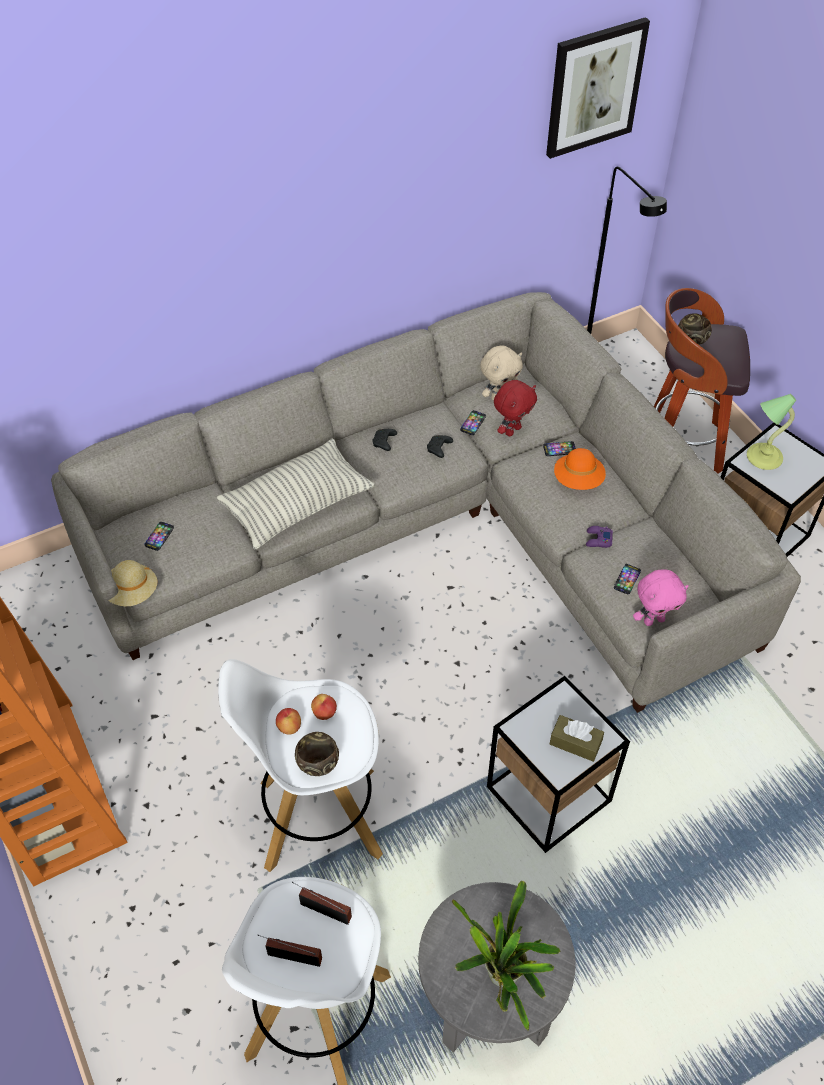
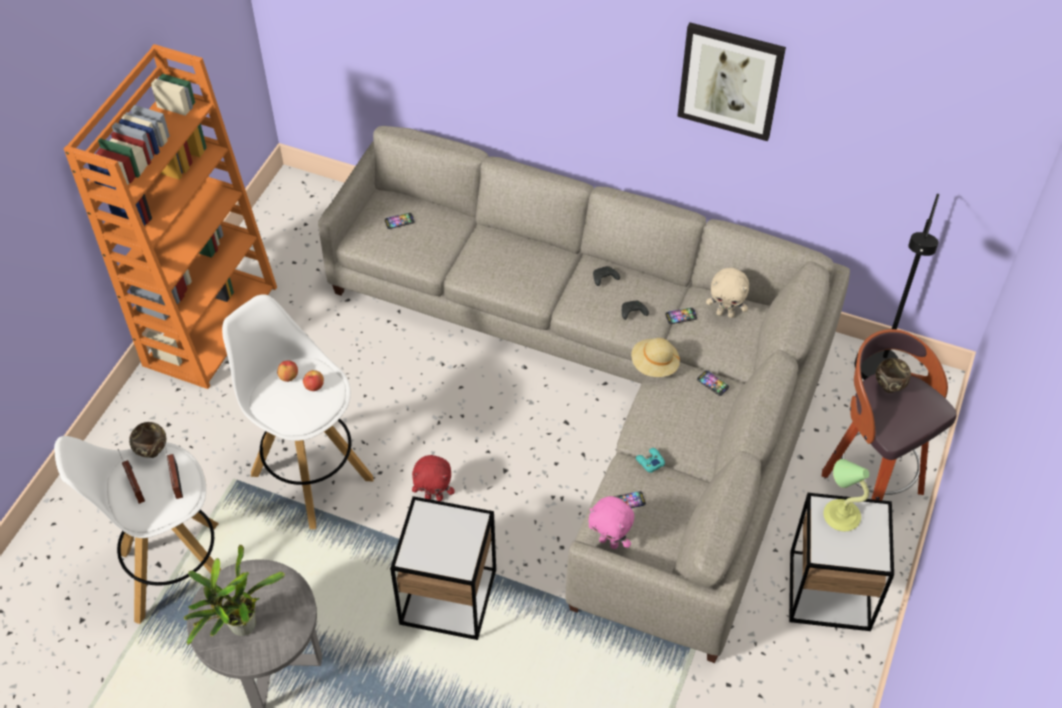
camera: 50 degrees right, 0 degrees up
(131, 592) = (344, 240): beige hat -> beige hat (654, 365)
(297, 505) = (498, 271): pillow -> none
(318, 766) = (273, 410): brown bowl -> brown bowl (152, 451)
(512, 430) = (701, 344): red plush toy -> red plush toy (434, 497)
(575, 743) = (442, 552): brown tissue box -> none
(578, 480) = (694, 414): orange hat -> none
(594, 88) = (937, 110): picture -> picture (730, 80)
(598, 539) = (650, 462): purple game controller -> turquoise game controller

